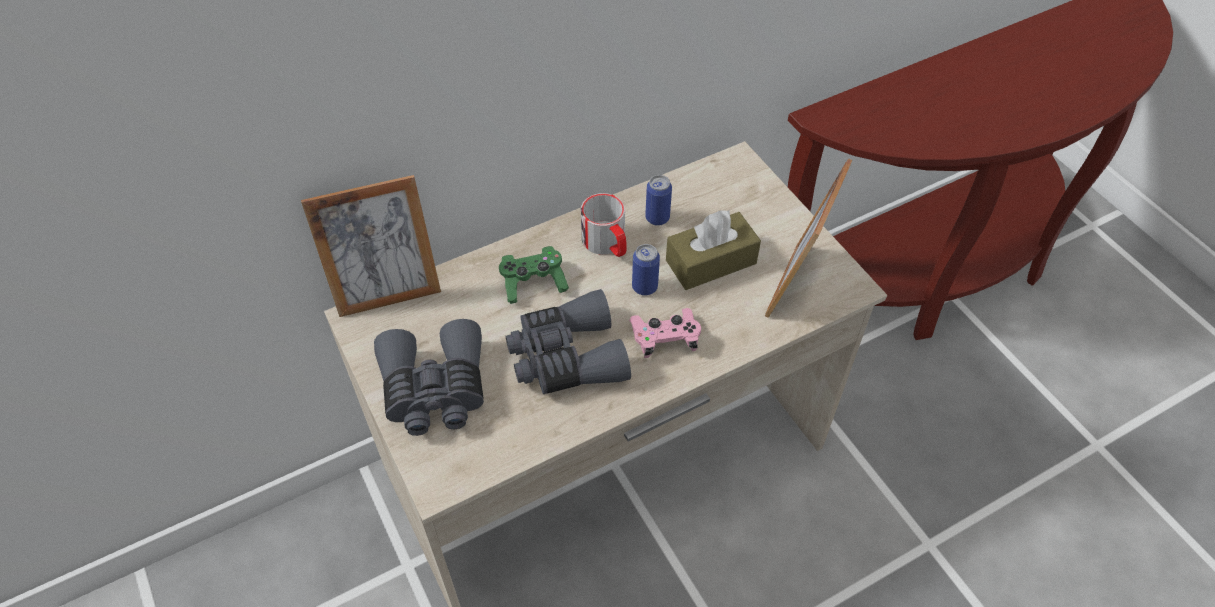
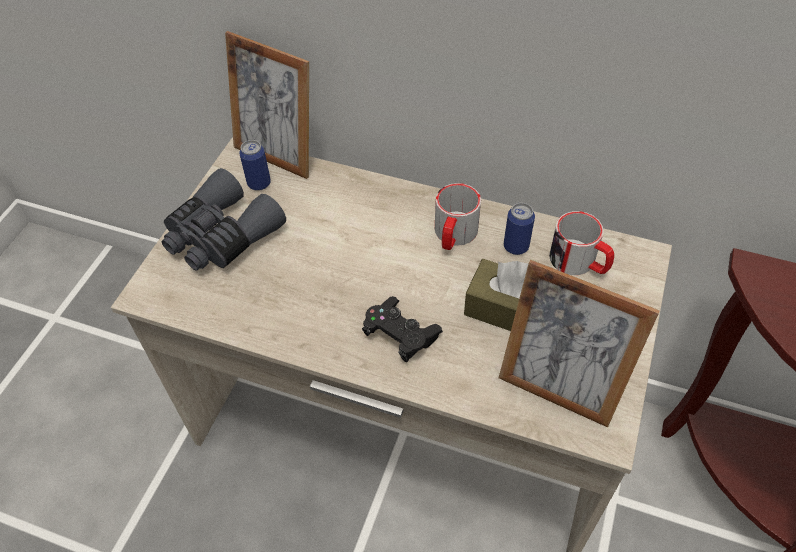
camera: 50 degrees right, 0 degrees up
(533, 283) = (368, 220): green game controller -> none
(566, 357) = (321, 287): grey binoculars -> none
(644, 287) = (438, 287): can -> can (259, 183)
(665, 339) = (400, 335): pink game controller -> black game controller
(708, 196) = (579, 262): none -> mug
(796, 285) = (558, 388): picture frame -> picture frame turned 135 degrees counterclockwise

